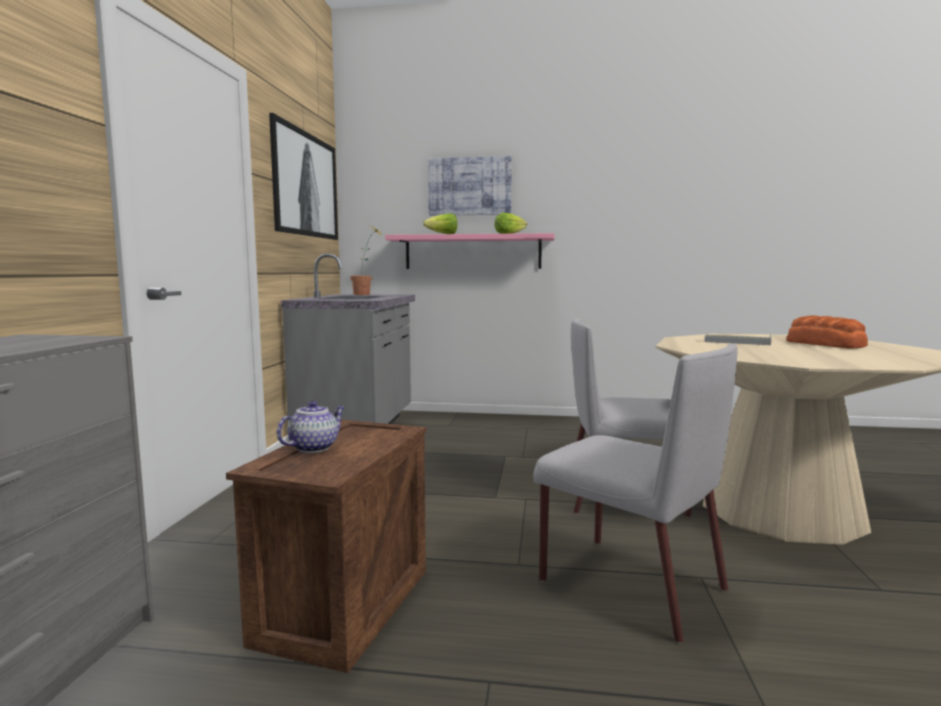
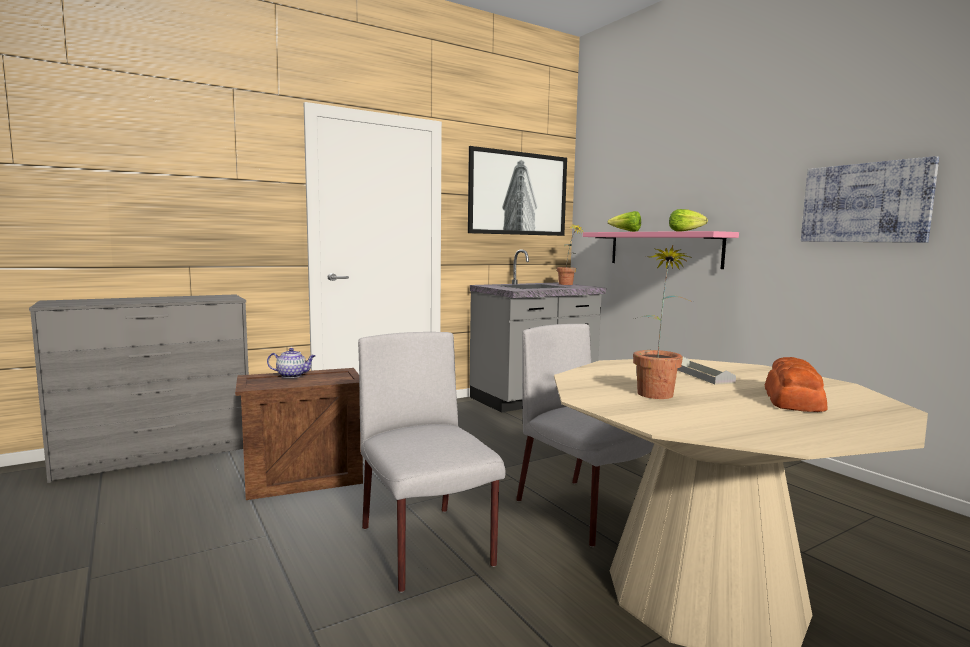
camera: 50 degrees right, 0 degrees up
(469, 186) = (665, 182): picture -> picture (865, 203)
(628, 584) = (427, 547): grey chair -> grey chair turned 150 degrees clockwise
(788, 353) = (657, 391): none -> potted plant

